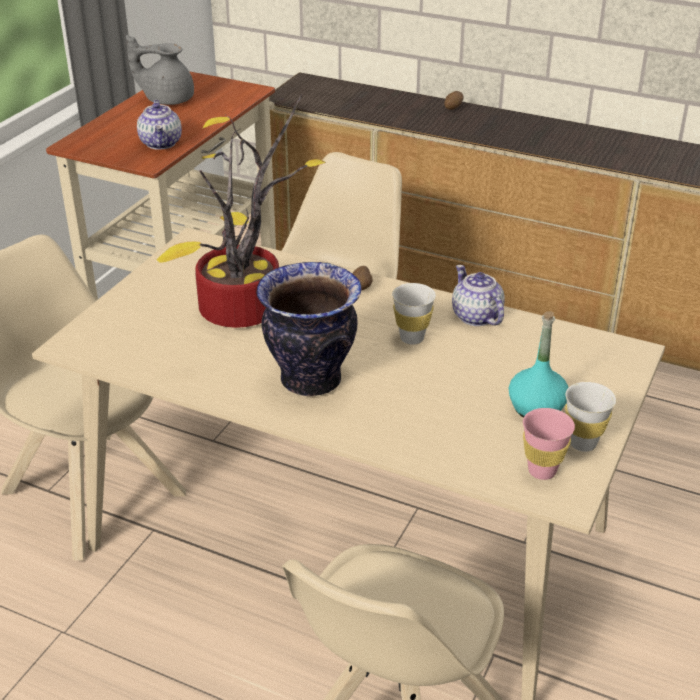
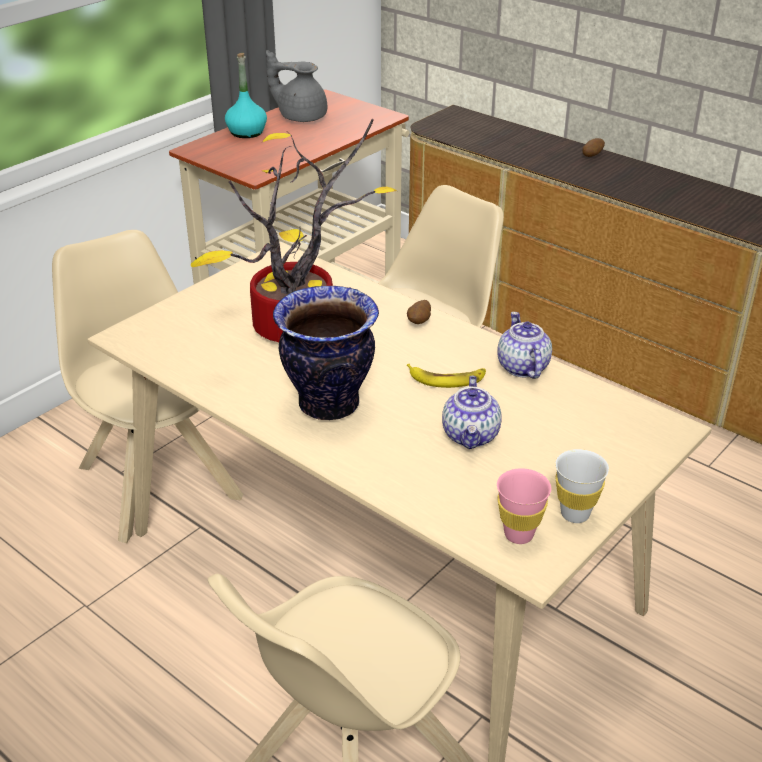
camera: 15 degrees right, 0 degrees up
(161, 143) = (275, 157): teapot -> teapot (471, 436)
(412, 338) = (447, 379): white cup -> banana
(536, 408) = (542, 470): turquoise bottle -> turquoise bottle (246, 132)

